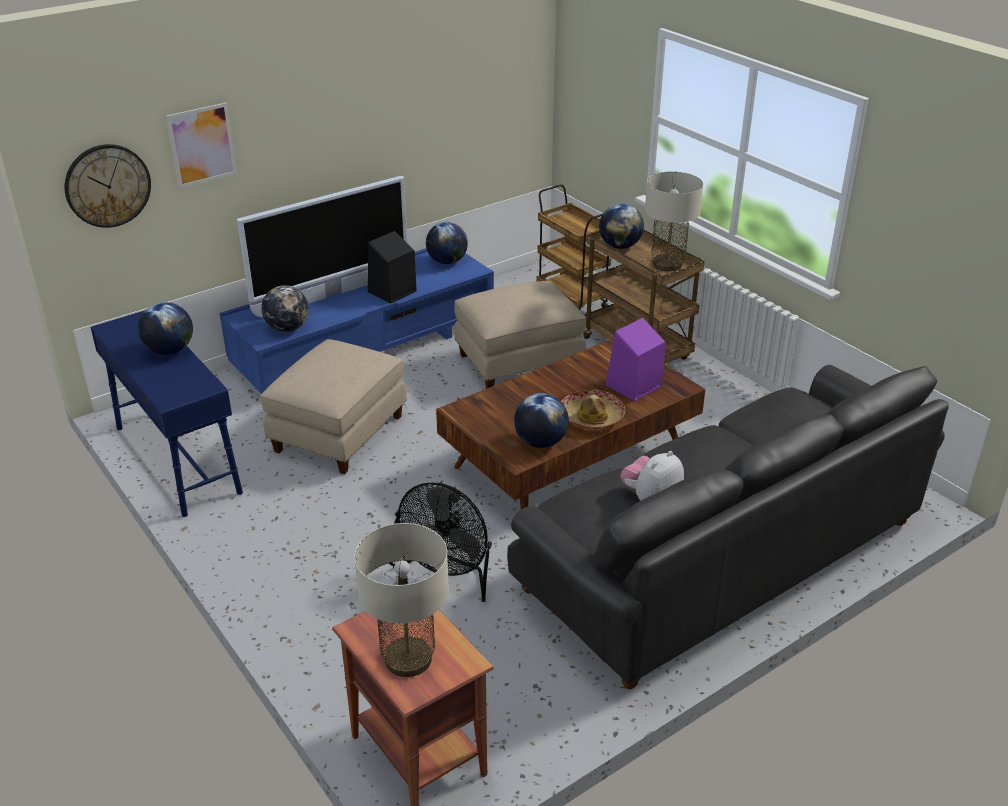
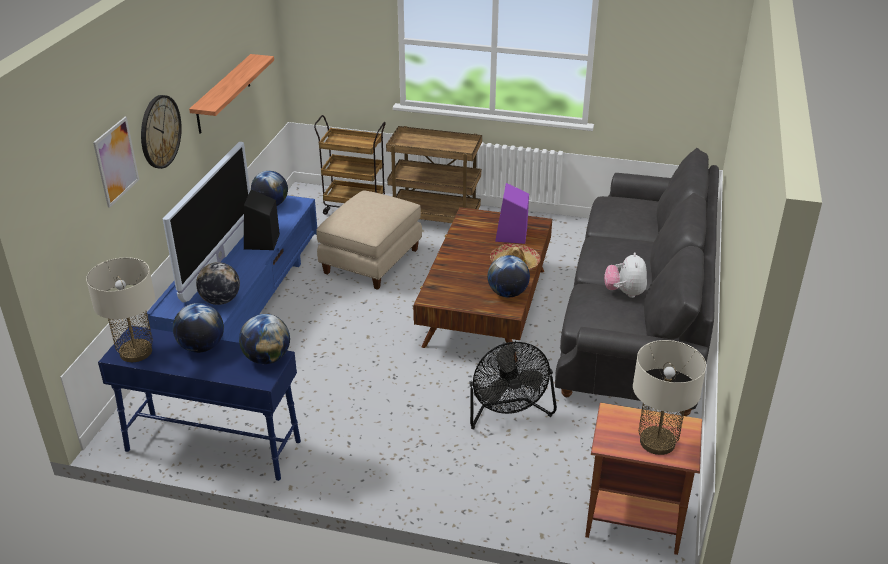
camera: 40 degrees left, 0 degrees up
(107, 185) = (67, 224): wall clock -> wall clock (160, 131)
(338, 433) = (311, 365): beige ottoman -> none
(418, 122) = (223, 94): none -> shelf
(620, 246) = (411, 145): globe -> globe (267, 358)
(667, 264) = (457, 146): table lamp -> table lamp (136, 352)

